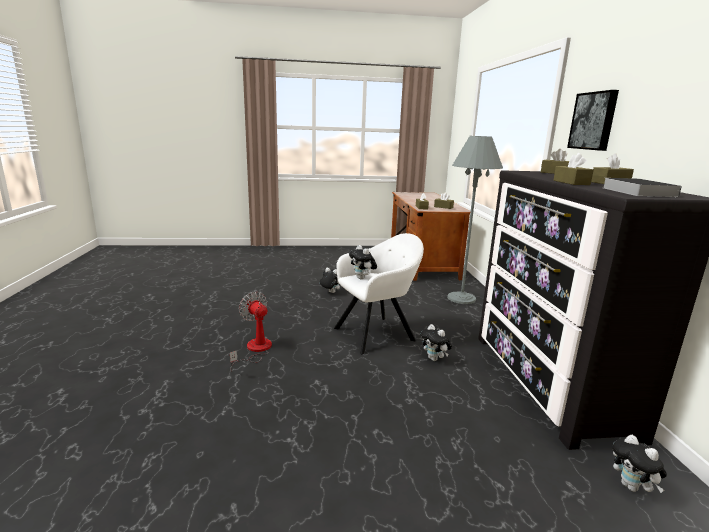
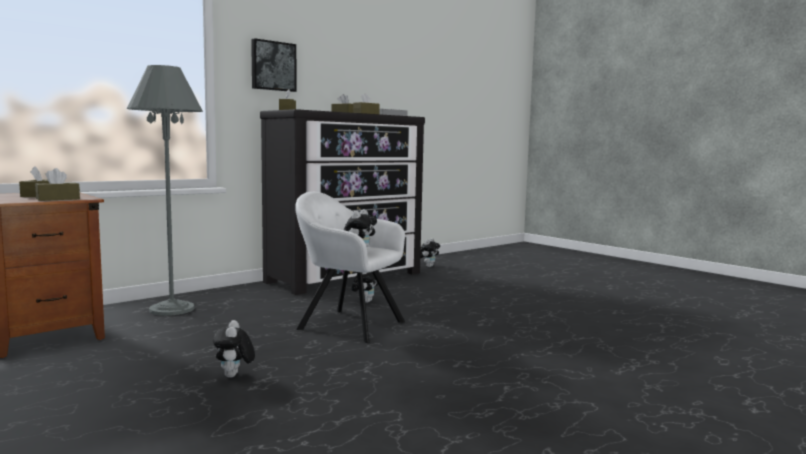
camera: 125 degrees left, 10 degrees down
(255, 350) = (490, 359): fan -> none

